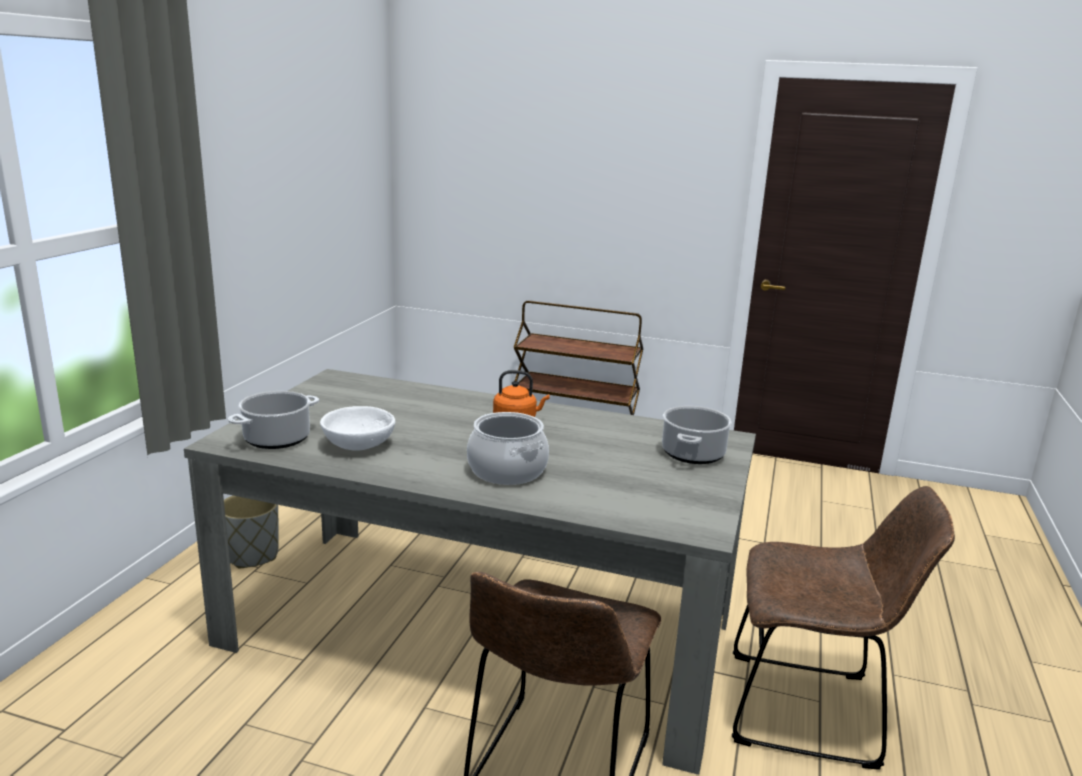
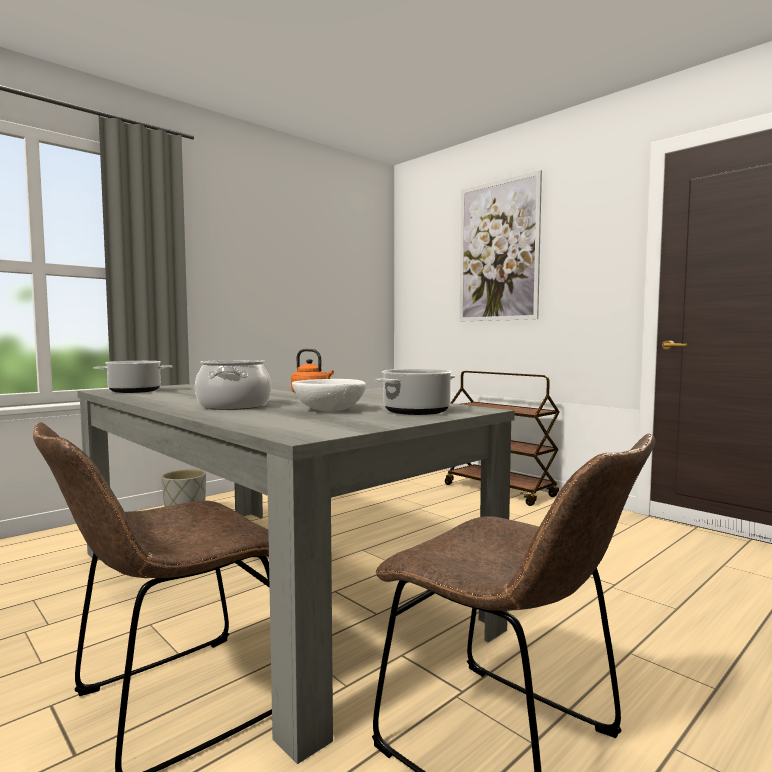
camera: 30 degrees right, 15 degrees down
(359, 445) = (172, 395): white bowl -> white bowl (330, 410)
(565, 147) = (498, 251): none -> picture

